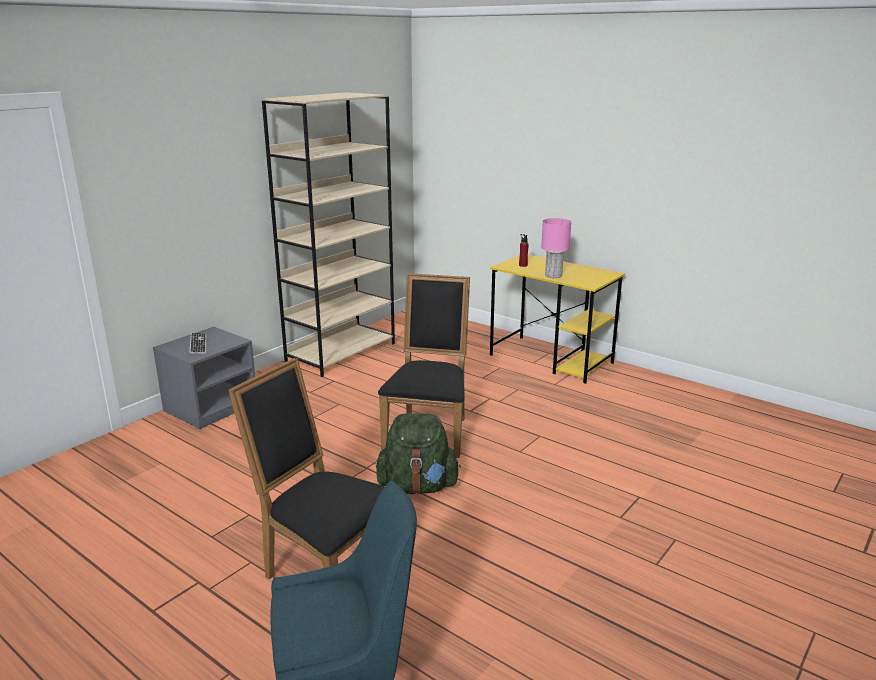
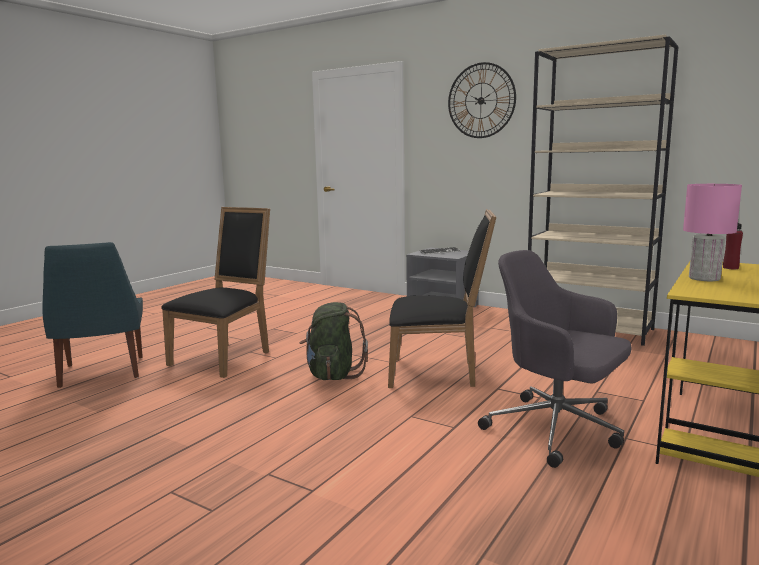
camera: 85 degrees right, 10 degrees down
(187, 147) = (481, 100): none -> wall clock
(544, 401) = (557, 430): none -> grey office chair

